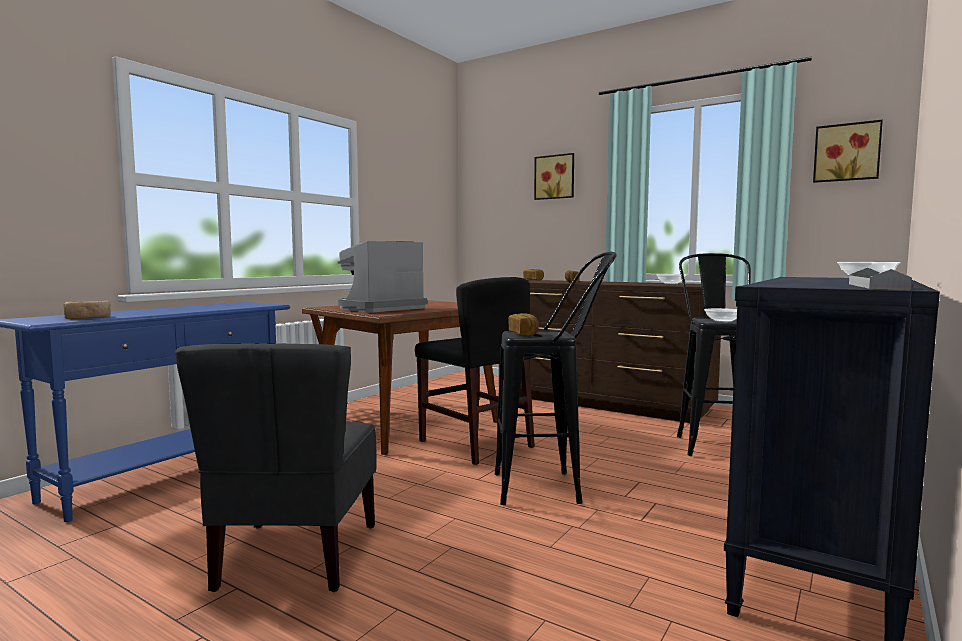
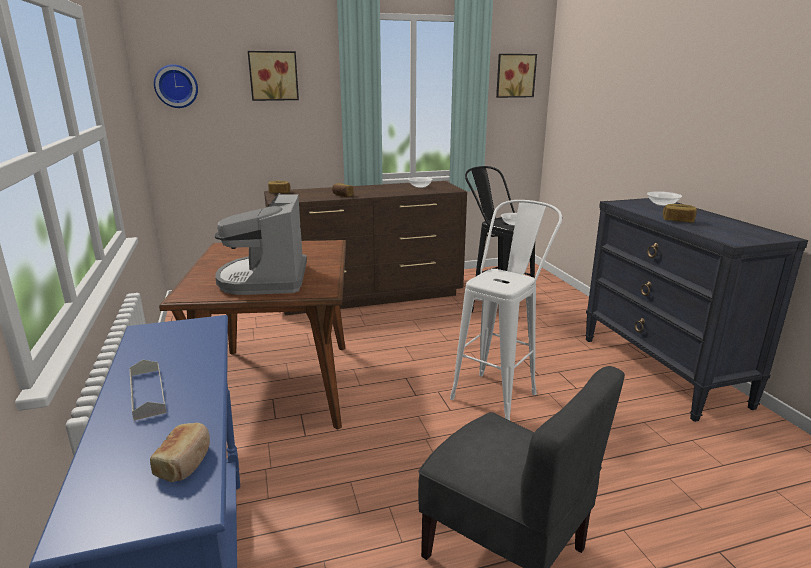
camera: 50 degrees left, 15 degrees up
(475, 444) = (377, 379): black chair -> none
(483, 191) = (176, 86): none -> wall clock
(524, 334) = (496, 283): bread -> bread (678, 221)
(552, 488) = (500, 391): black stool -> white stool
(877, 286) = (760, 233): grey tray -> grey tray (147, 393)

